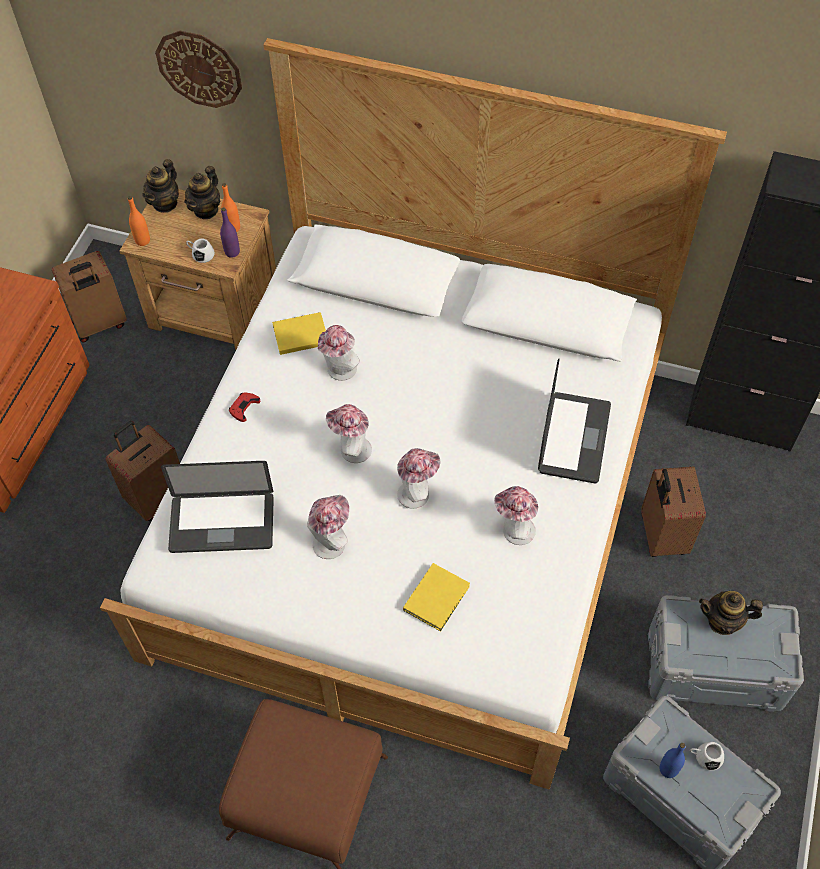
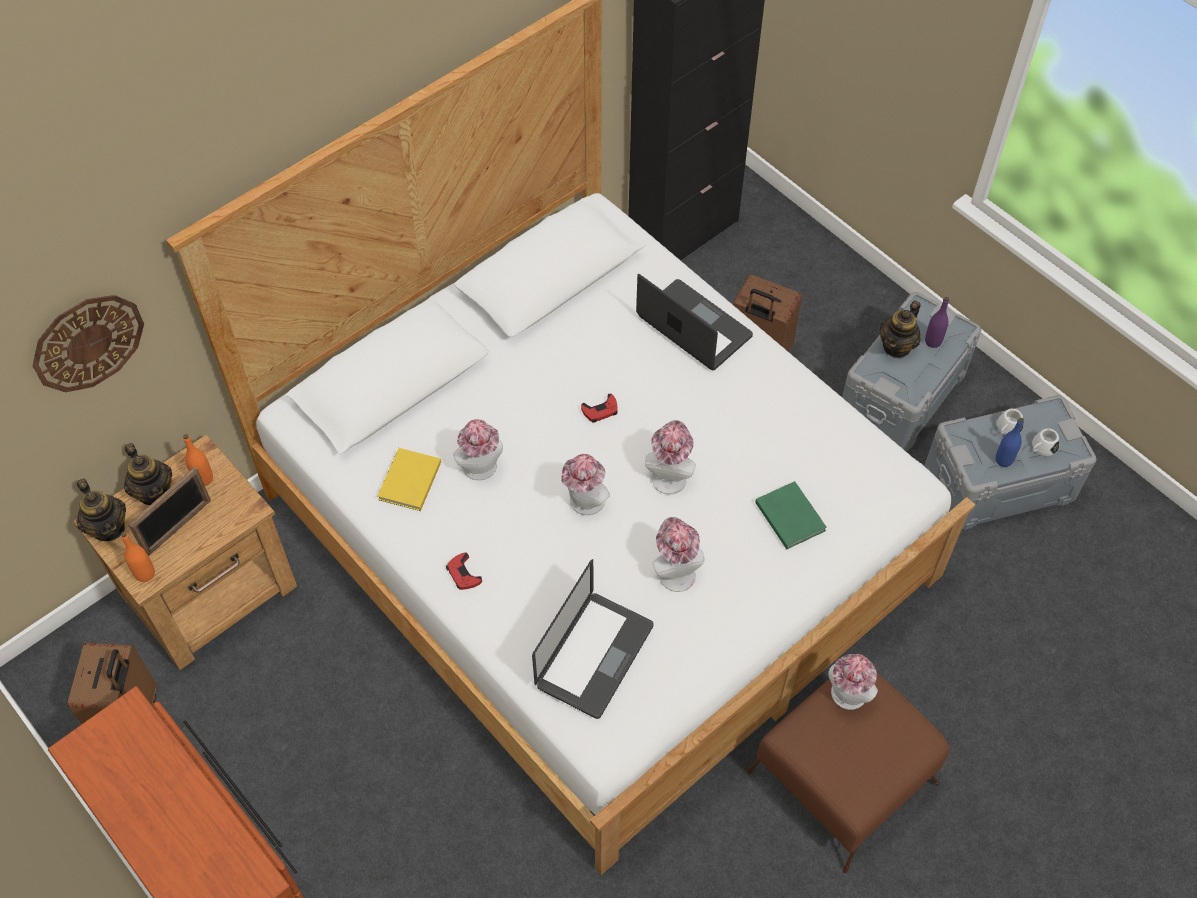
camera: 60 degrees left, 0 degrees up
(157, 496) = (415, 763): brown suitcase -> none
(187, 237) = (178, 527): none -> picture frame
(200, 254) = (215, 526): white mug -> white mug (1041, 448)
(232, 252) = (237, 495): purple bottle -> purple bottle (933, 341)
(438, 597) = (790, 515): yellow book -> green book
(445, 417) = (600, 410): none -> red game controller
(514, 530) = (759, 421): hat -> hat (846, 697)

